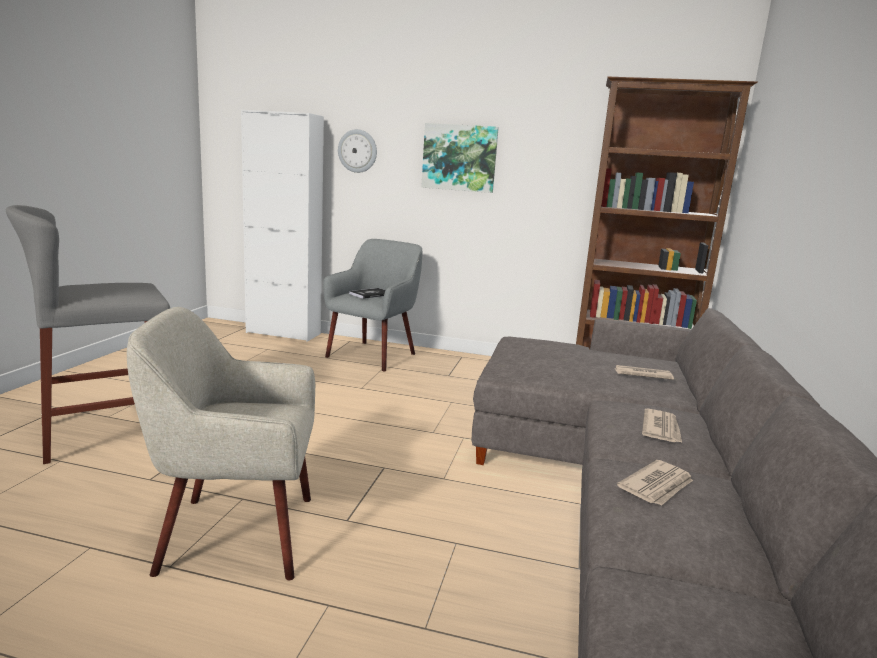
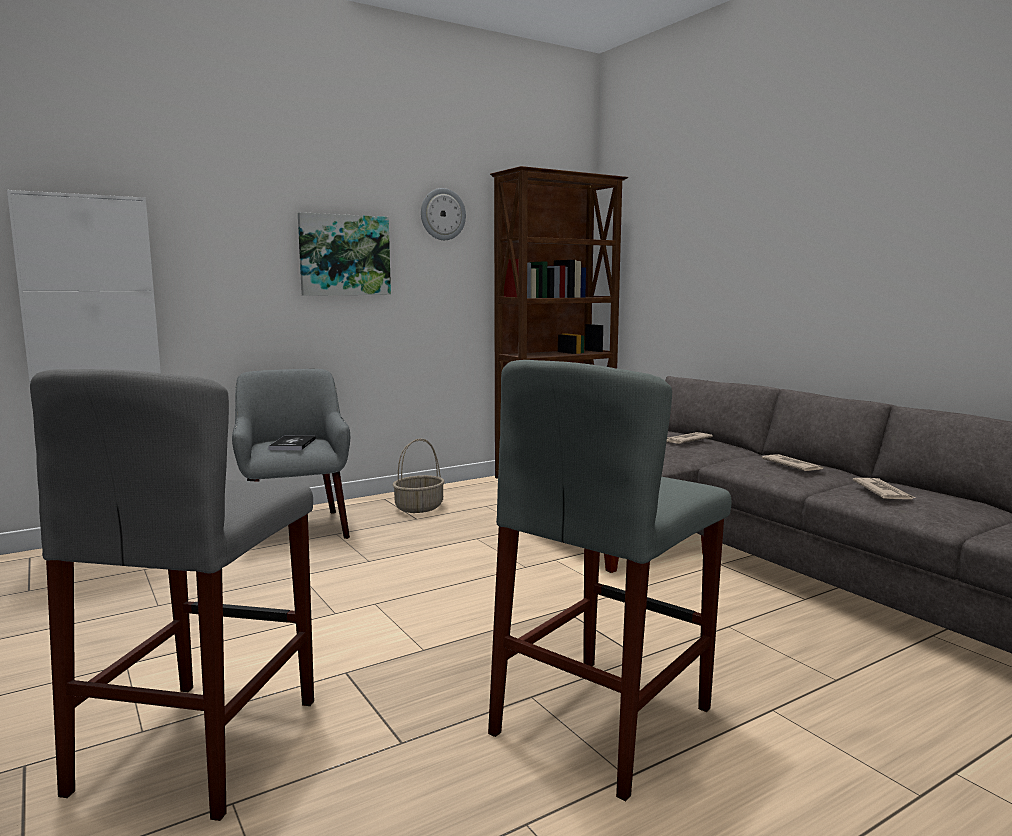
camera: 45 degrees left, 5 degrees down
(236, 534) = (603, 720): beige armchair -> grey stool
(357, 151) = (200, 252): wall clock -> wall clock (442, 214)
(467, 369) = (419, 508): none -> basket

